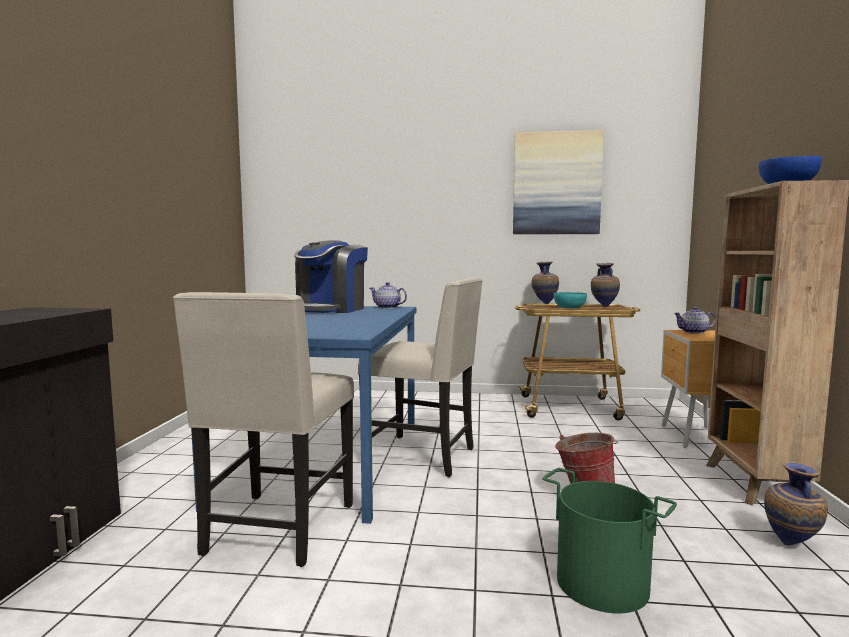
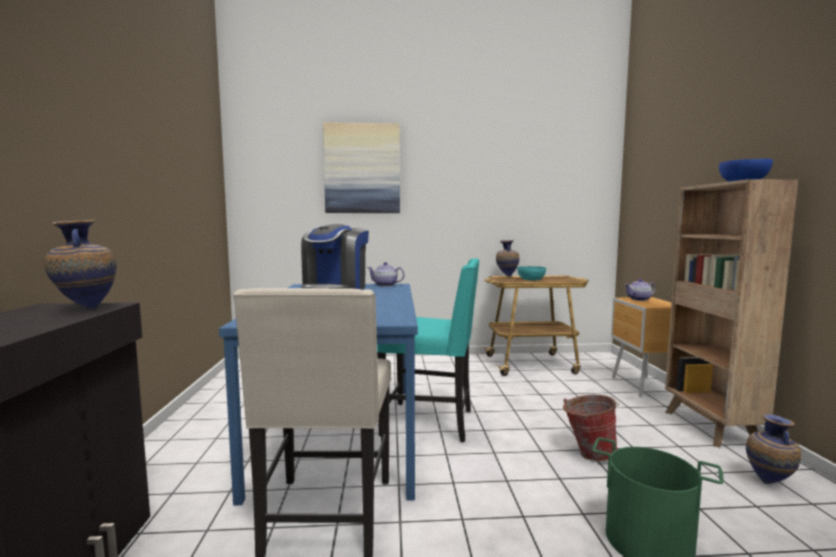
camera: 10 degrees left, 0 degrees up
(423, 456) = (430, 422): beige chair -> turquoise chair
(556, 184) = (513, 173): picture -> picture (362, 169)
(603, 307) = (557, 278): vase -> vase (85, 309)

